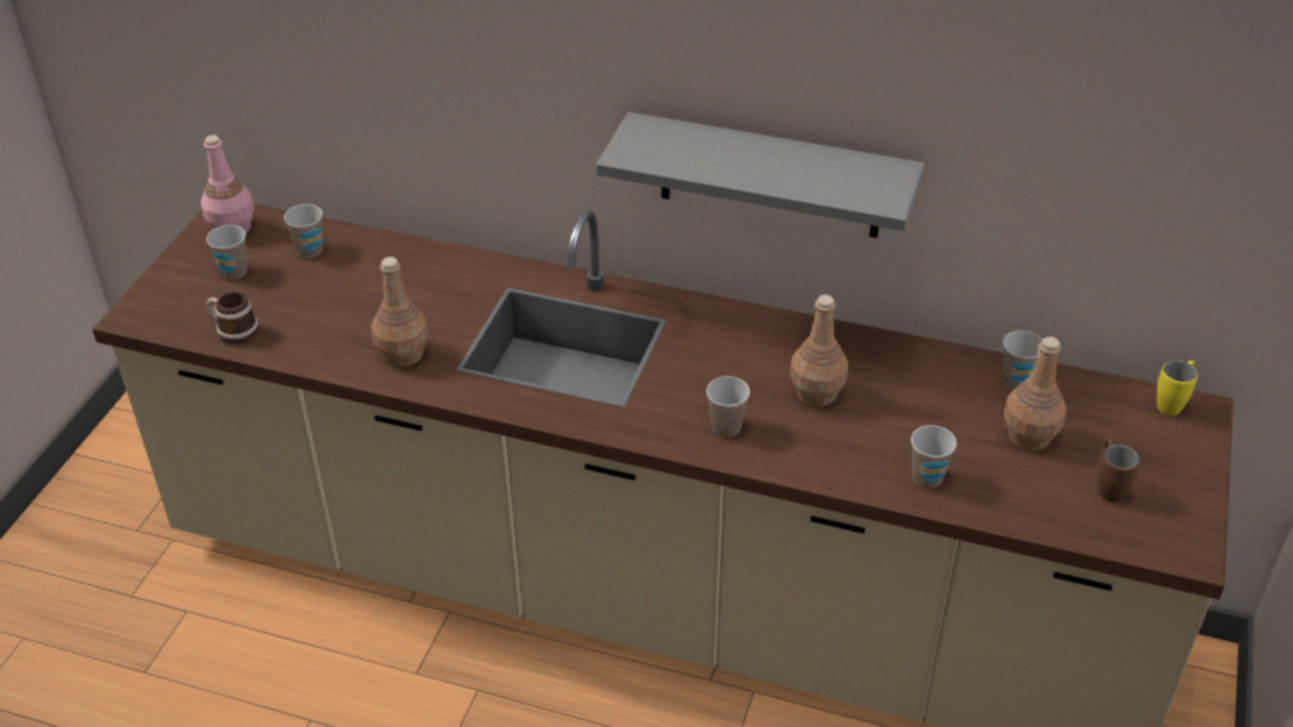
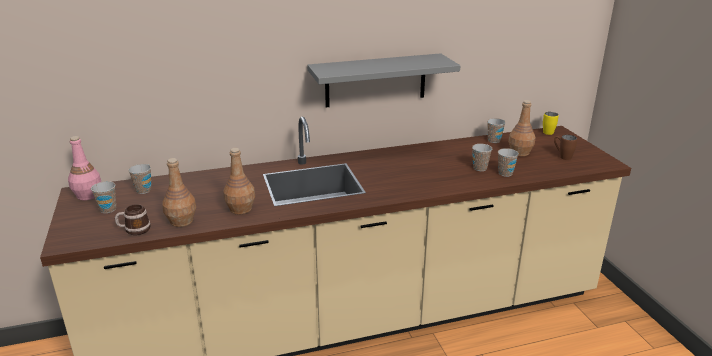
camera: 35 degrees left, 15 degrees down
(726, 427) = (415, 184): cup -> cup (480, 168)
(817, 393) = (434, 164): brown bottle -> brown bottle (182, 221)

